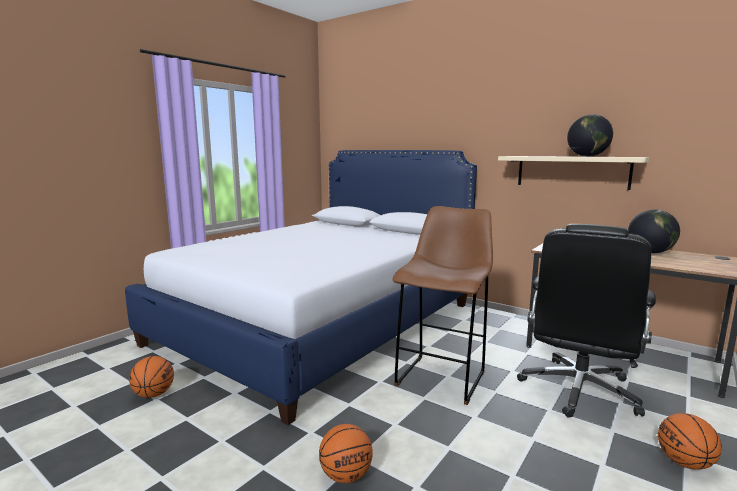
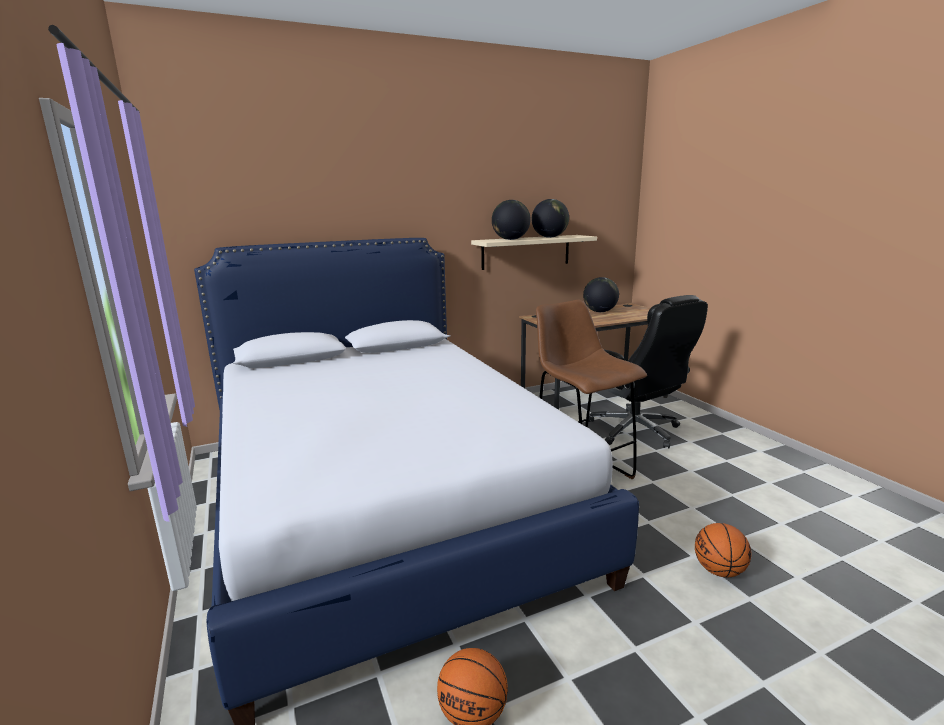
camera: 60 degrees left, 5 degrees up
(535, 156) = (510, 239): none -> globe
(684, 463) = (729, 437): basketball -> none

